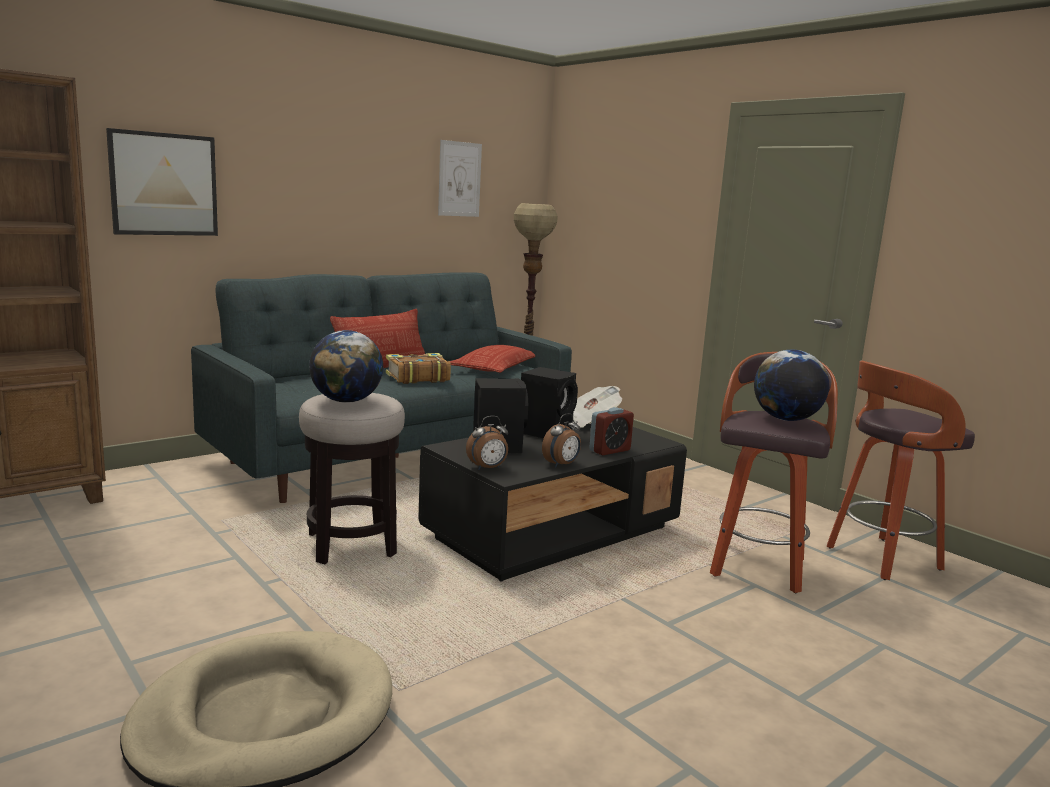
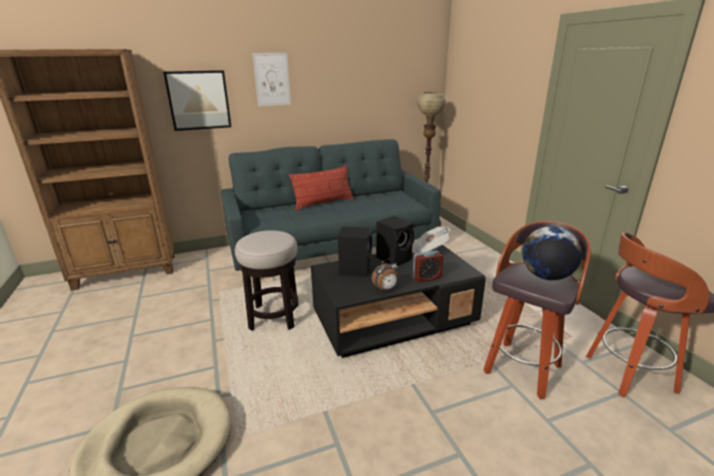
camera: 20 degrees right, 10 degrees up
(346, 401) = (260, 241): globe -> none
(417, 378) = (338, 210): book -> none
(459, 179) = (382, 79): picture -> picture (272, 79)
(488, 468) = (336, 289): alarm clock -> none
(496, 367) = (393, 201): pillow -> none

